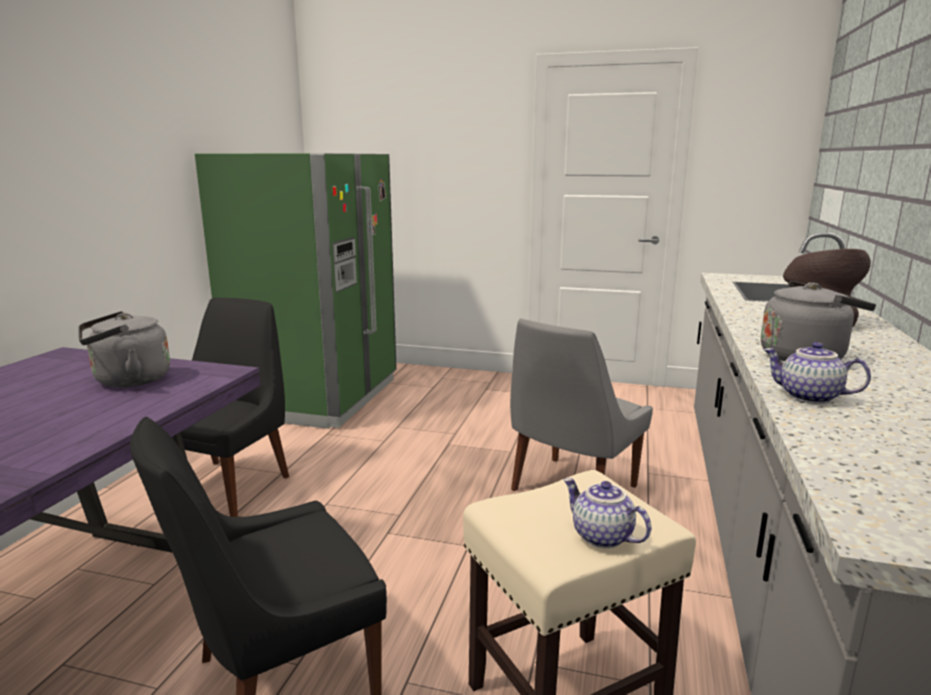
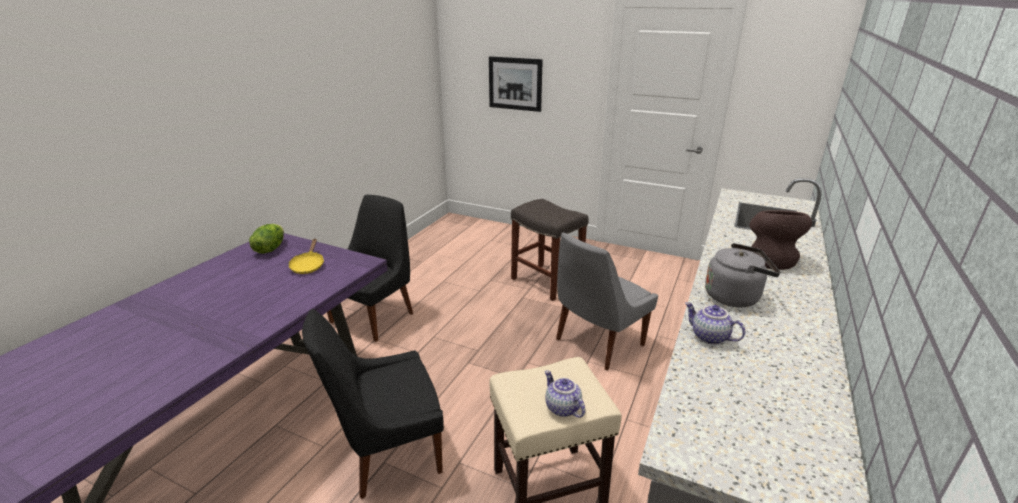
camera: 10 degrees right, 10 degrees up
(58, 366) = (270, 249): none -> lettuce
(128, 381) = (308, 265): grey kettle -> yellow frying pan
(318, 397) = (442, 250): green fridge -> none
(409, 172) = (515, 83): none -> picture
(475, 423) = (545, 281): none -> grey stool

